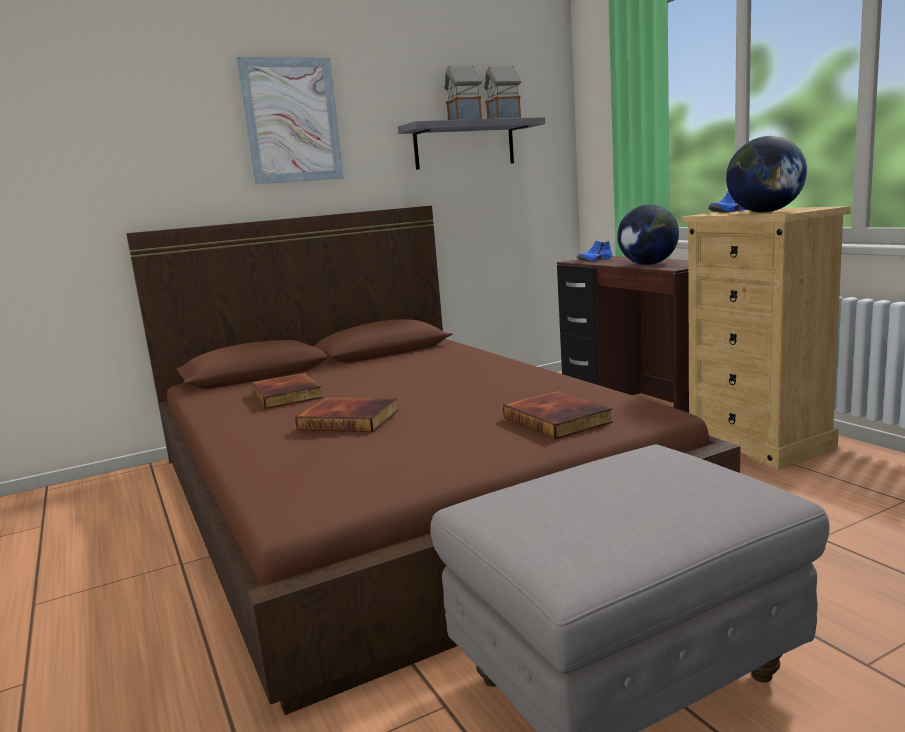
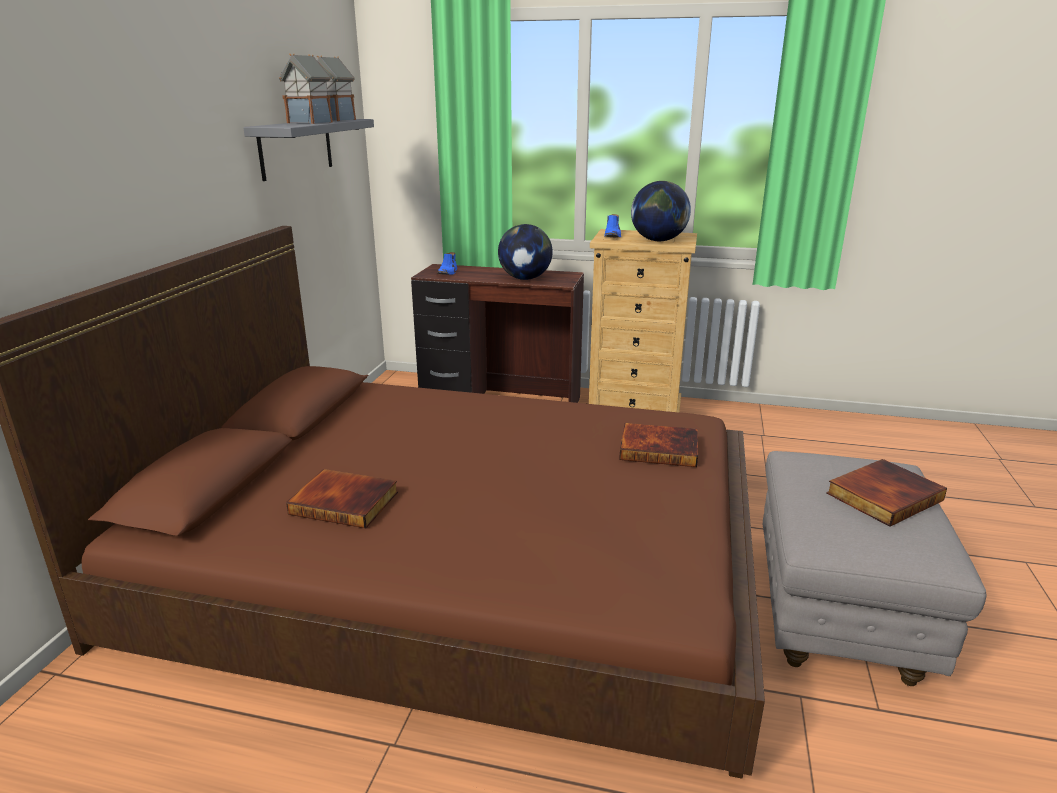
camera: 50 degrees left, 10 degrees up
(292, 121) = (143, 122): picture -> none
(350, 419) = (506, 507): book -> book (883, 495)

